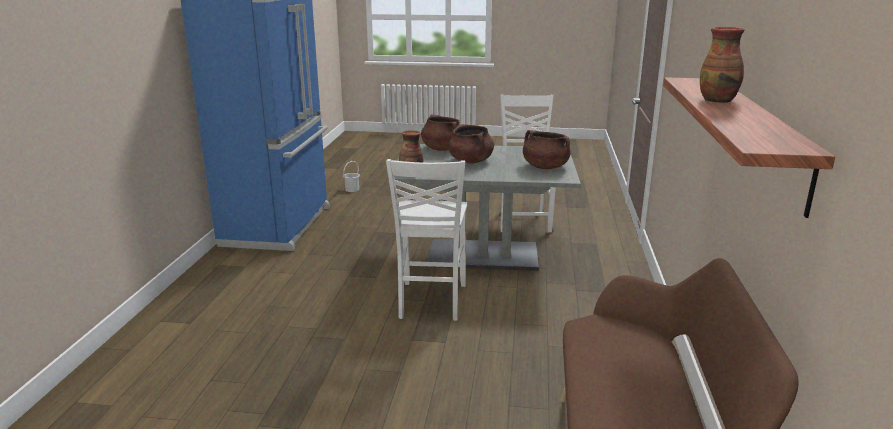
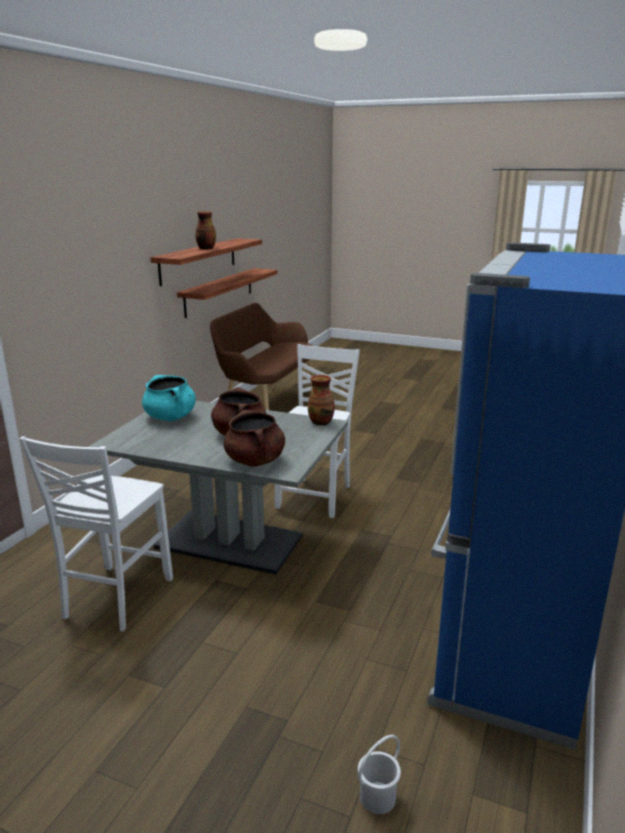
camera: 165 degrees left, 0 degrees up
(545, 167) = (170, 417): brown cooking pot -> turquoise cooking pot
(768, 241) = (219, 291): none -> shelf

